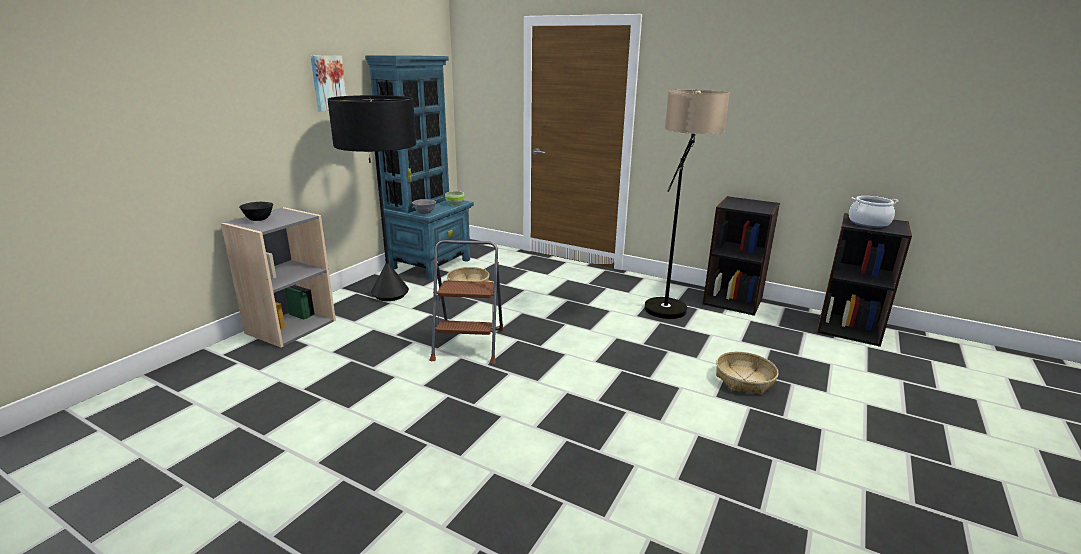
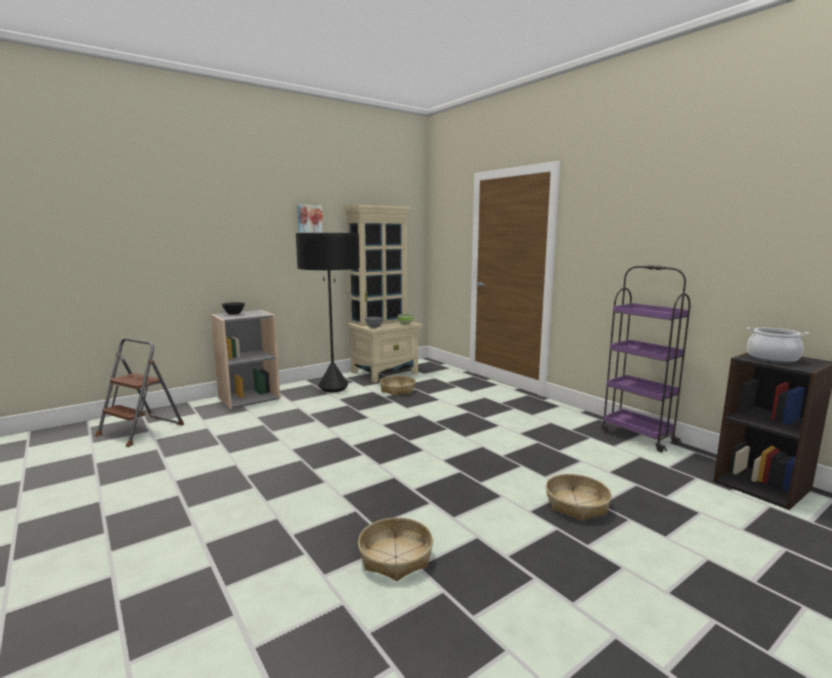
camera: 25 degrees right, 10 degrees down
(431, 264) = (385, 373): blue cabinet -> beige cabinet
(470, 342) = (356, 428): brown step ladder -> brown step ladder (144, 429)
(650, 477) = (395, 557): none -> basket
(668, 317) = (551, 439): floor lamp -> none
(733, 300) = (638, 437): black bookcase -> purple cart

